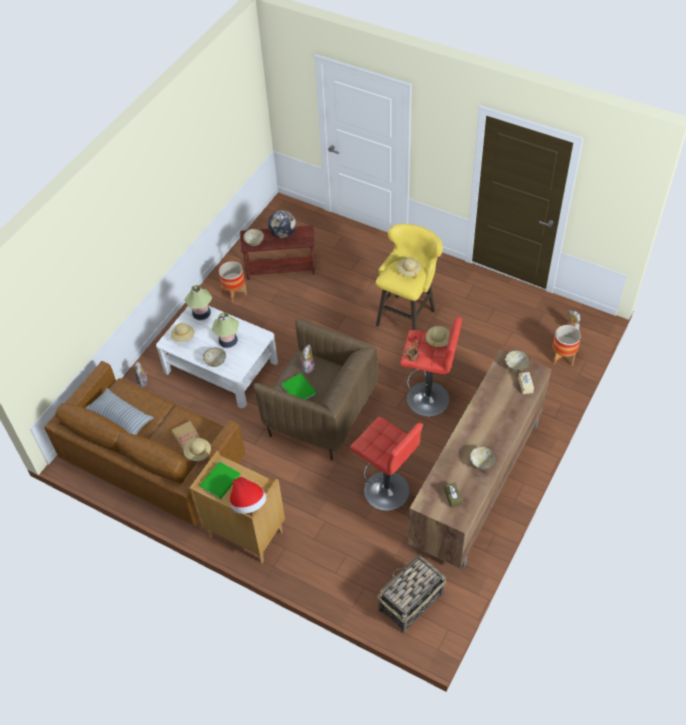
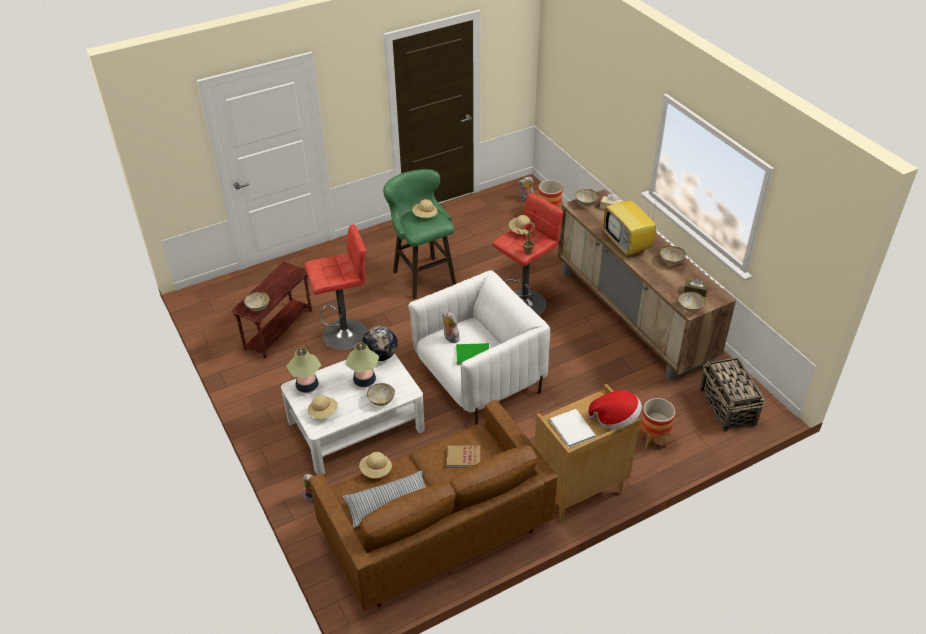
camera: 60 degrees left, 10 degrees down
(198, 453) = (509, 444): beige hat -> beige hat (376, 471)
(221, 480) = (572, 428): green book -> white book
(234, 293) = (272, 375): planter -> planter (653, 439)
(283, 234) = (271, 284): globe -> globe (381, 355)
(319, 412) = (478, 377): brown armchair -> white armchair
(386, 491) = (602, 372): red stool -> red stool (345, 334)
(407, 316) = (422, 276): yellow stool -> green stool
(425, 502) = (689, 308): none -> bowl
(479, 421) = (628, 245): none -> television

